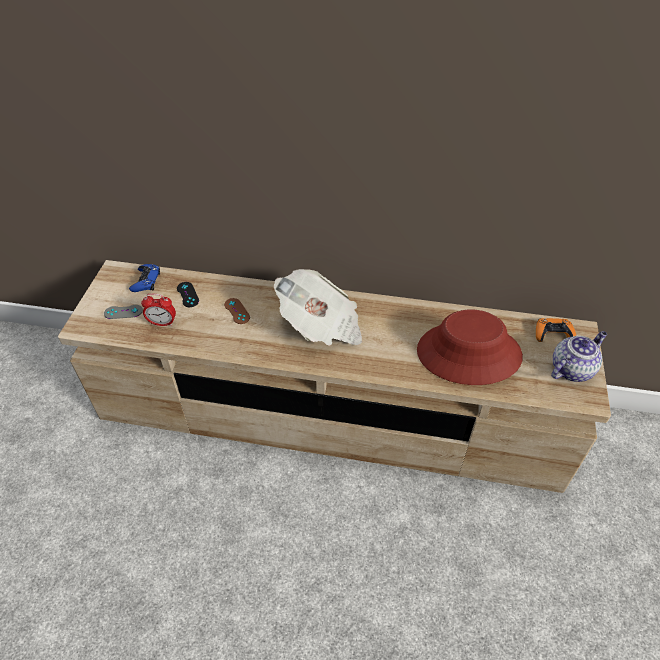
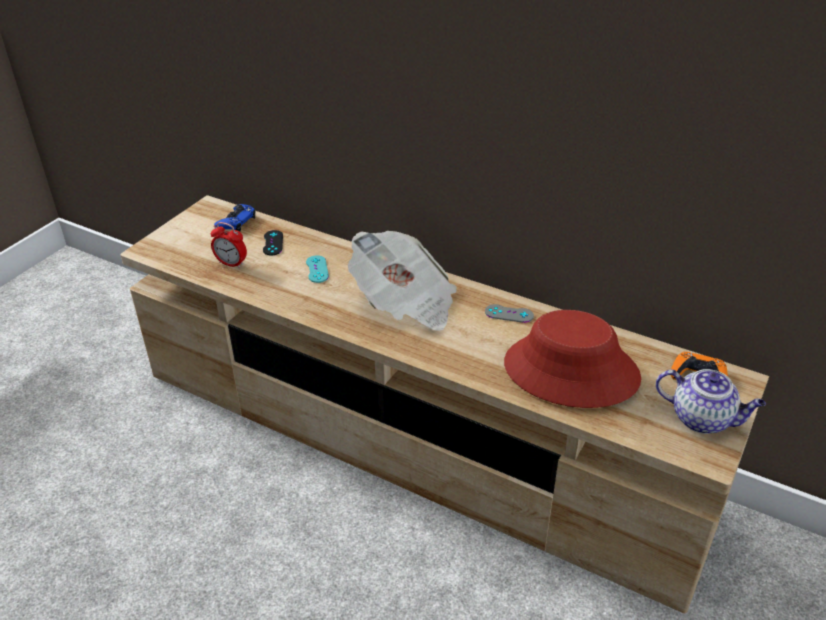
camera: 20 degrees right, 10 degrees down
(123, 312) = (197, 245): grey game controller -> grey game controller (509, 314)
(237, 311) = (317, 269): brown game controller -> turquoise game controller
(572, 369) = (703, 419): teapot -> teapot turned 45 degrees clockwise

